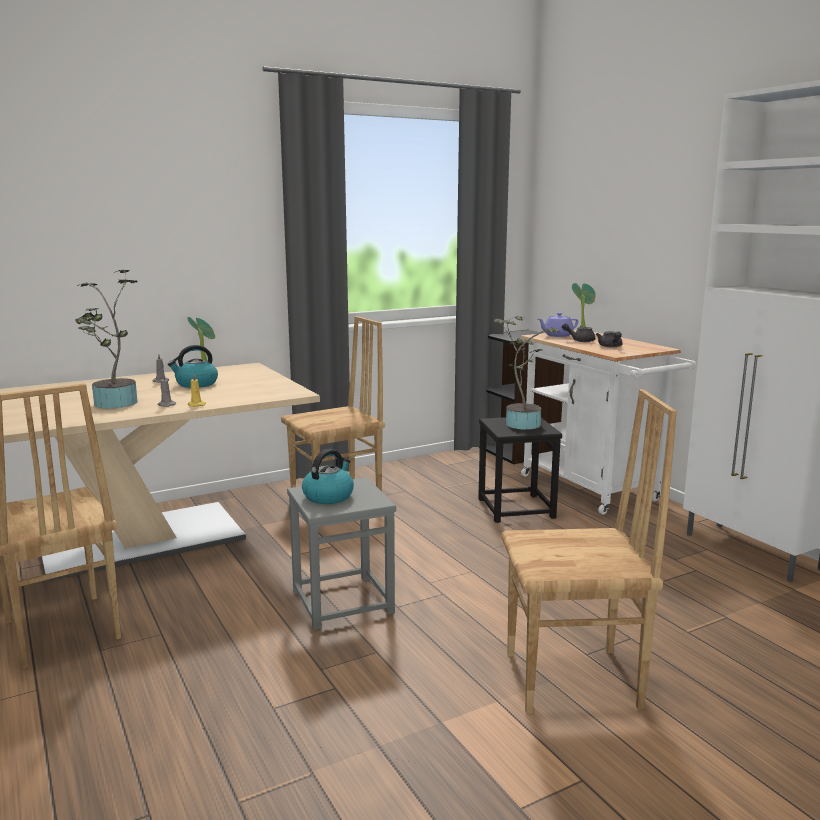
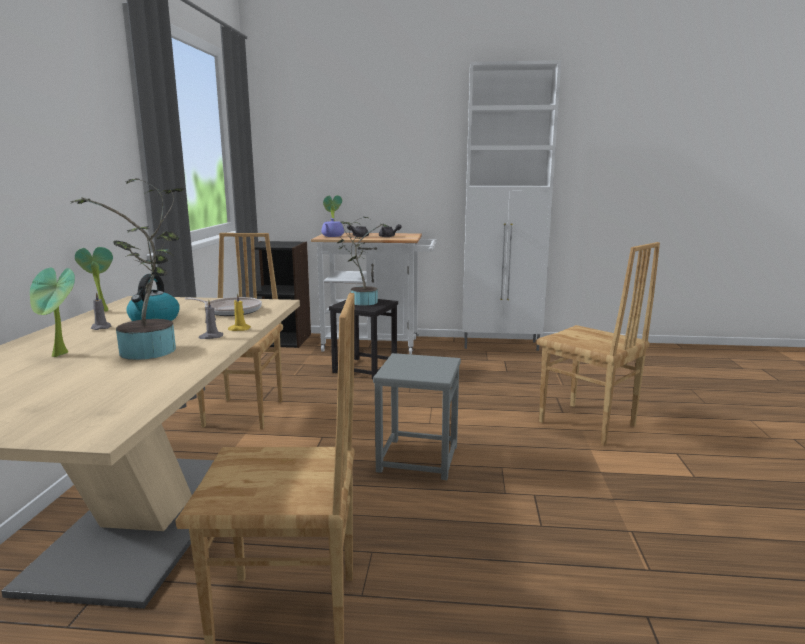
camera: 55 degrees left, 0 degrees up
(90, 392) = (61, 355): none -> potted plant
(248, 390) = (231, 311): none -> frying pan
(328, 496) = (414, 369): kettle -> none
(573, 681) = (586, 424): brown chair -> brown chair turned 105 degrees clockwise

